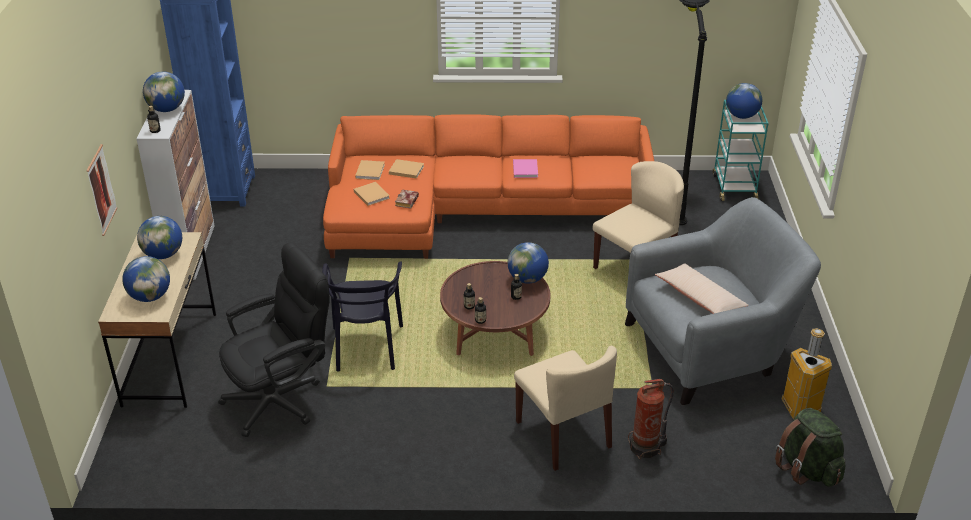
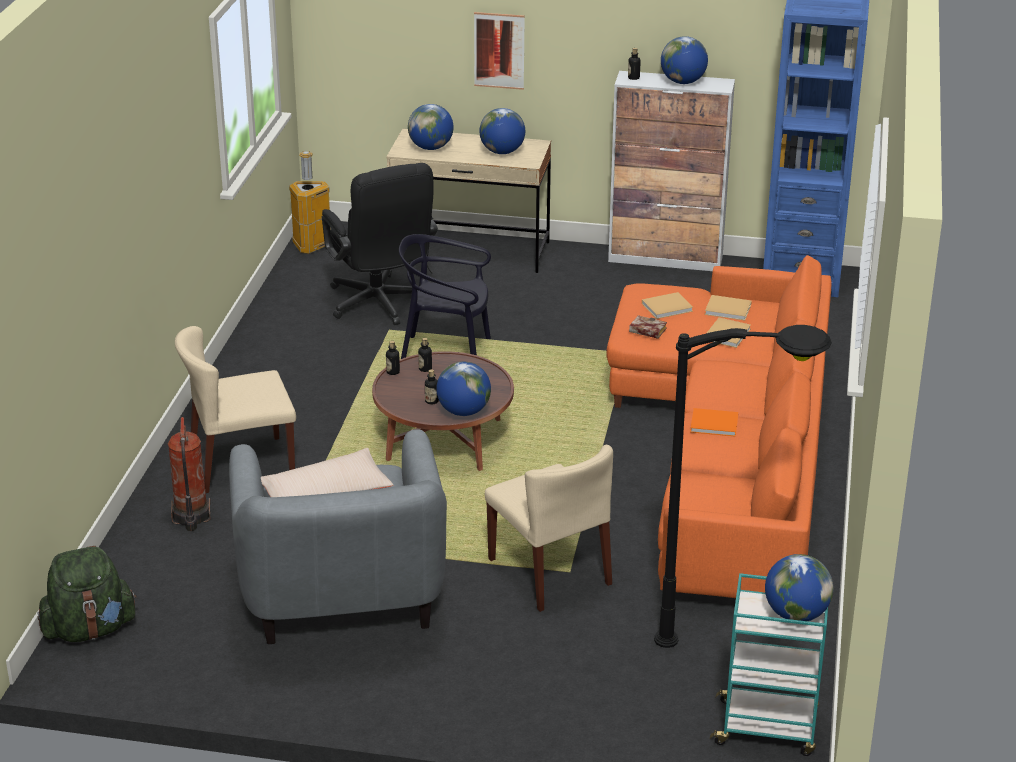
camera: 100 degrees right, 5 degrees down
(525, 169) = (715, 424): pink book -> orange book
(799, 409) = (192, 651): trash can -> trash can (312, 246)

